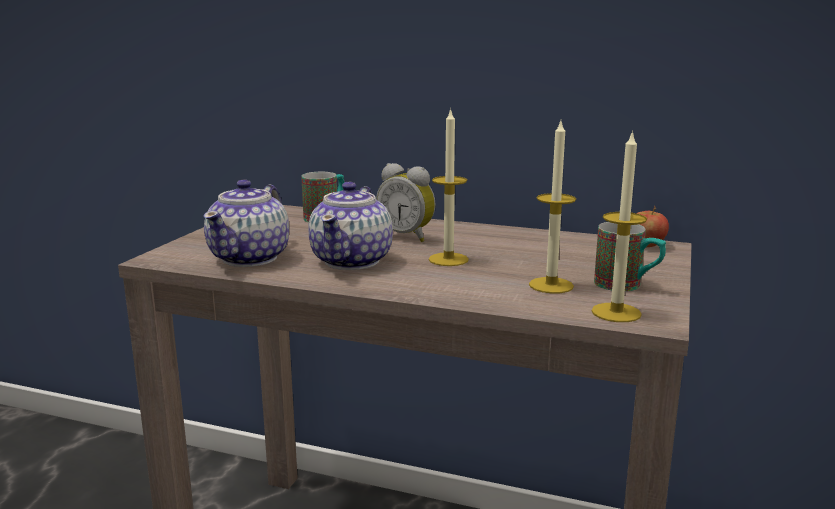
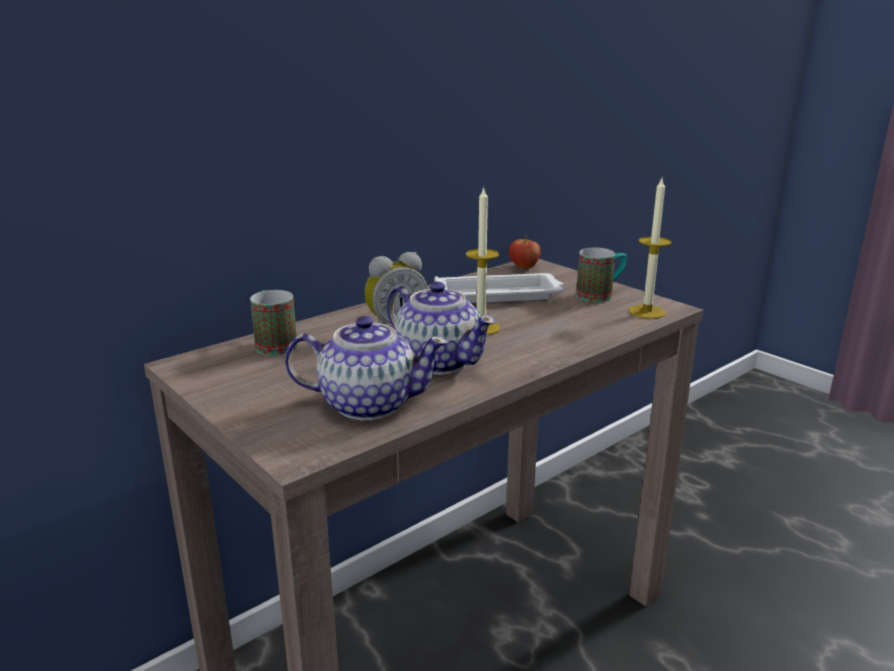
camera: 60 degrees left, 5 degrees up
(251, 258) = (367, 404): teapot -> teapot turned 45 degrees counterclockwise
(544, 251) = (500, 295): none -> white tray
(551, 285) = (578, 313): candle -> none

